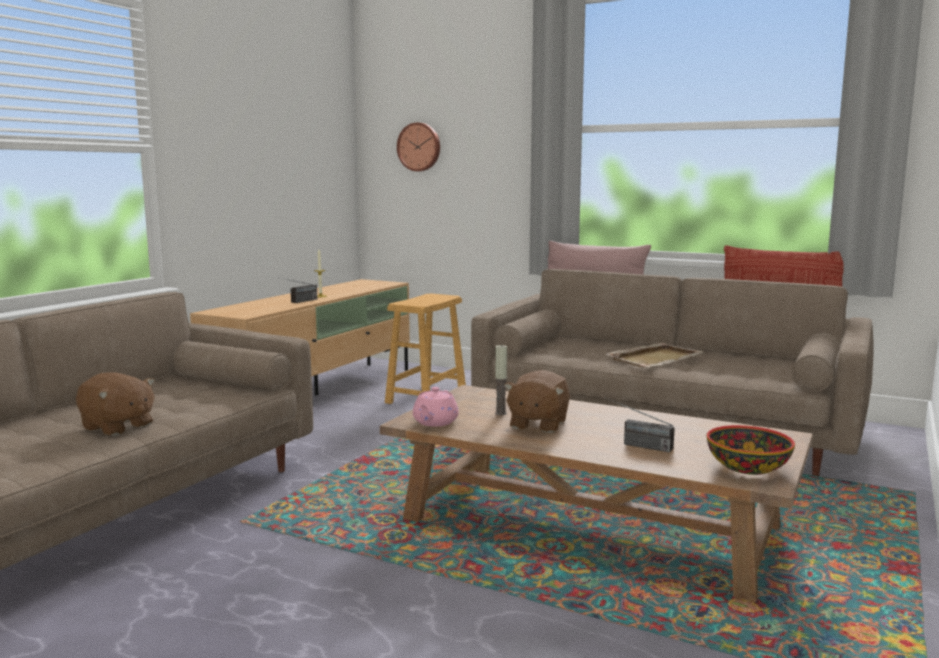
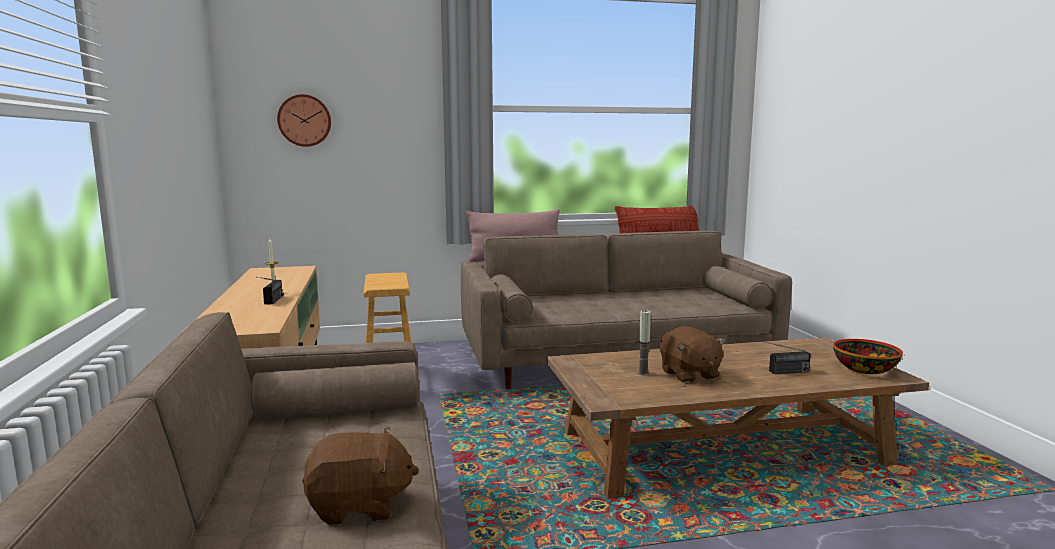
camera: 40 degrees left, 0 degrees up
(435, 422) = (623, 395): pink teapot -> none
(655, 358) = (622, 303): beige tray -> none

